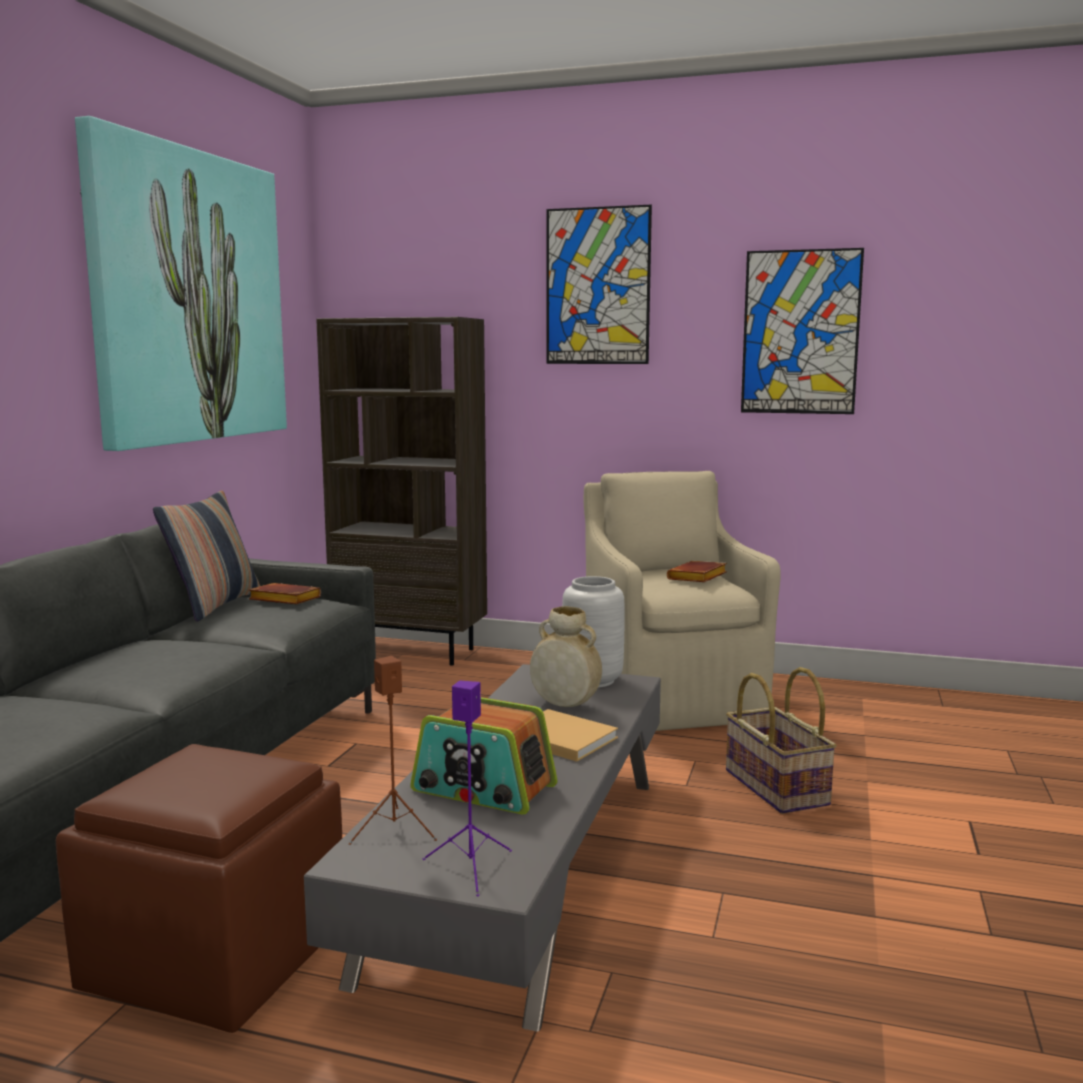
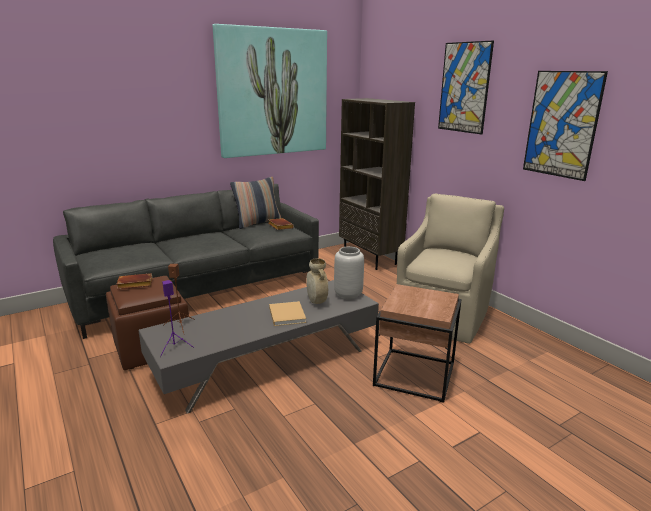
camera: 40 degrees right, 10 degrees up
(483, 789) = (227, 323): radio -> none
(698, 578) = (451, 259): brown book -> brown book (134, 285)
(774, 787) = (414, 374): basket -> brown side table

